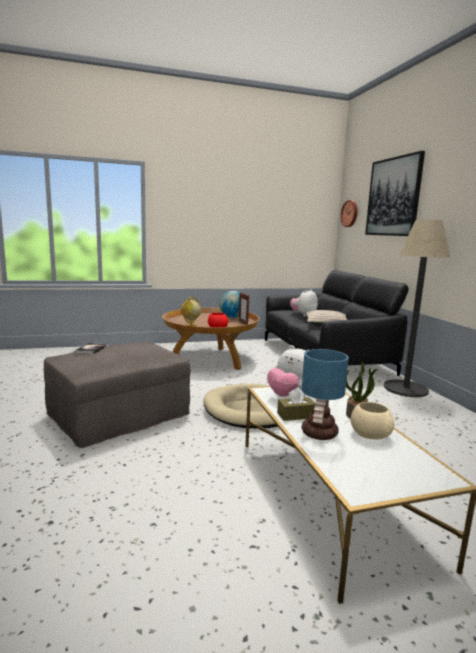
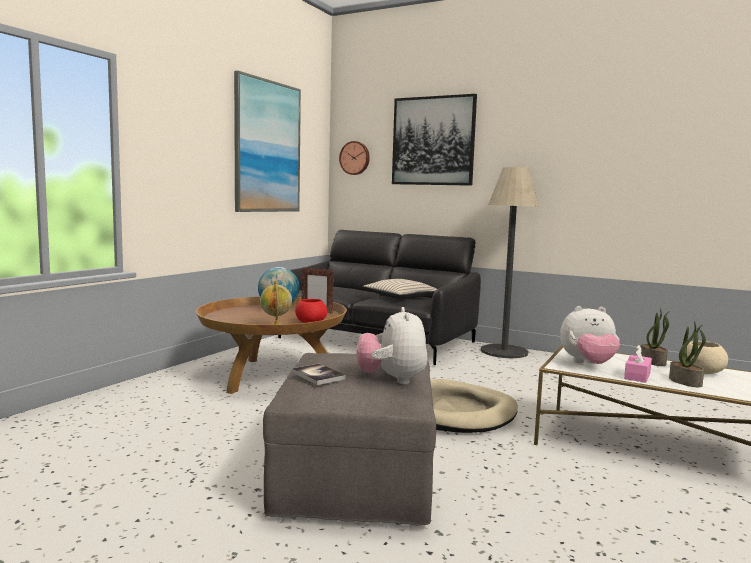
camera: 45 degrees left, 5 degrees down
(268, 208) = (267, 147): none -> picture
(296, 415) = (637, 376): brown tissue box -> pink tissue box
(303, 315) = (345, 291): plush toy -> plush toy (392, 380)
(319, 433) = (686, 382): table lamp -> potted plant

